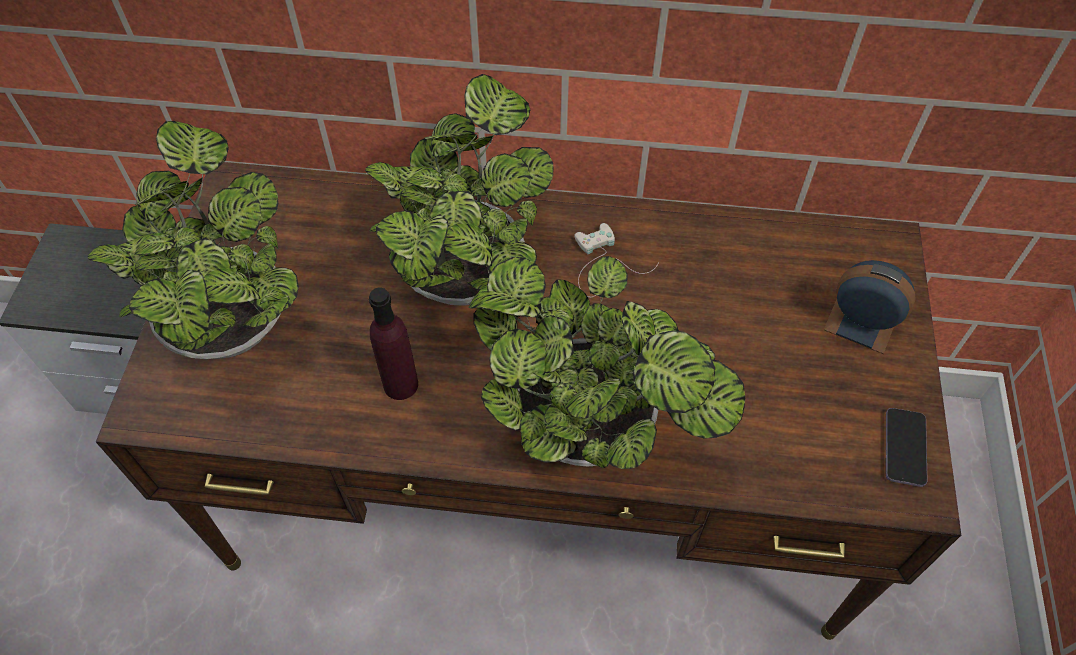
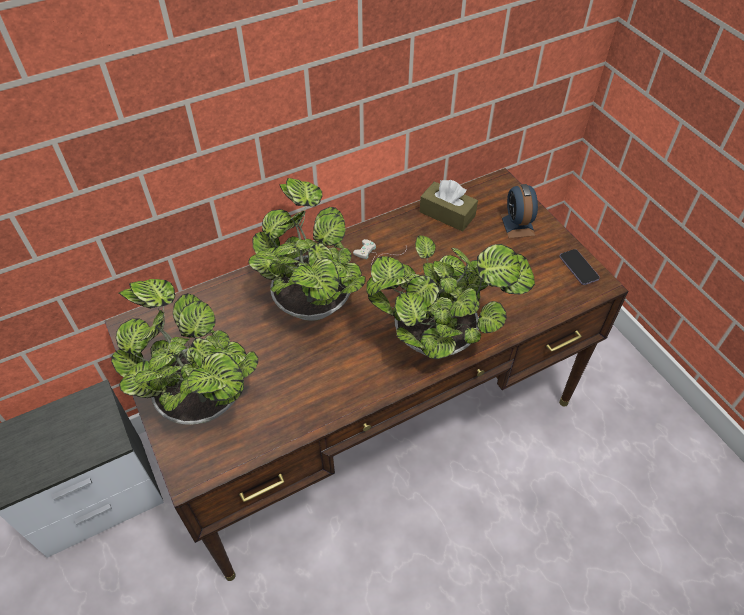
camera: 35 degrees left, 5 degrees down
(400, 384) = (326, 374): purple bottle -> none
(761, 249) = (447, 214): none -> brown tissue box
(860, 323) = (517, 225): alarm clock -> alarm clock turned 90 degrees counterclockwise

